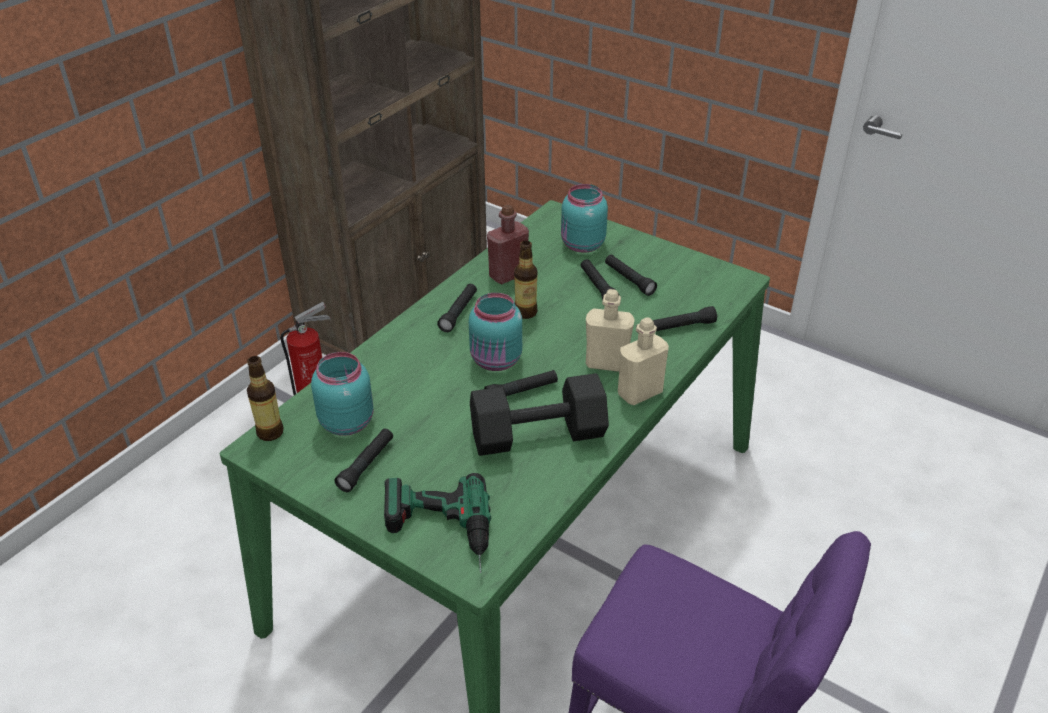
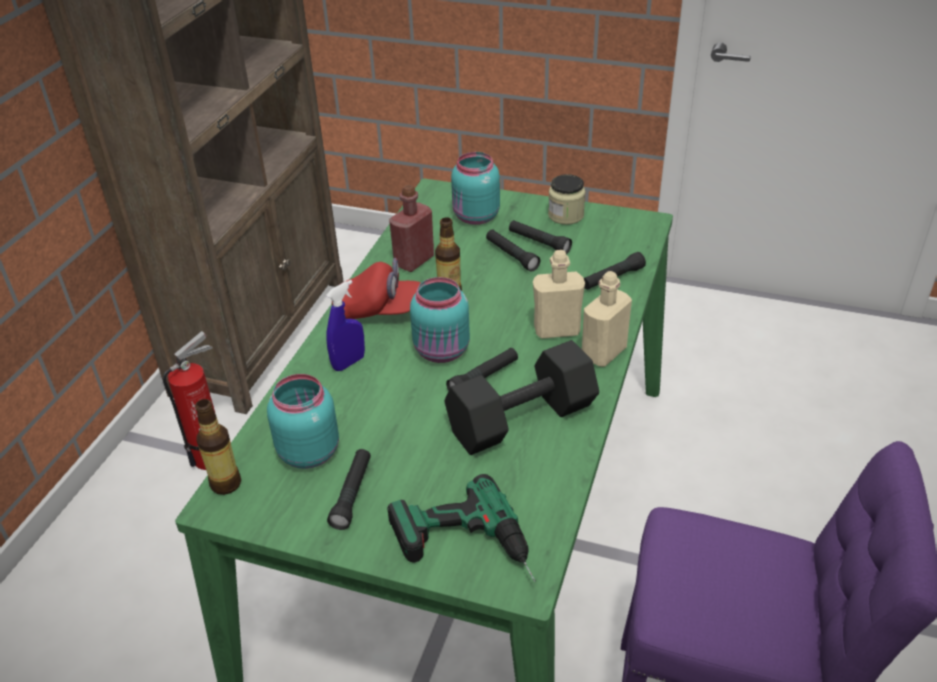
camera: 15 degrees left, 0 degrees up
(412, 353) = (349, 363): none -> blue spray bottle
(458, 313) = (379, 310): black flashlight -> red cap
(666, 259) = (566, 215): none -> jar

